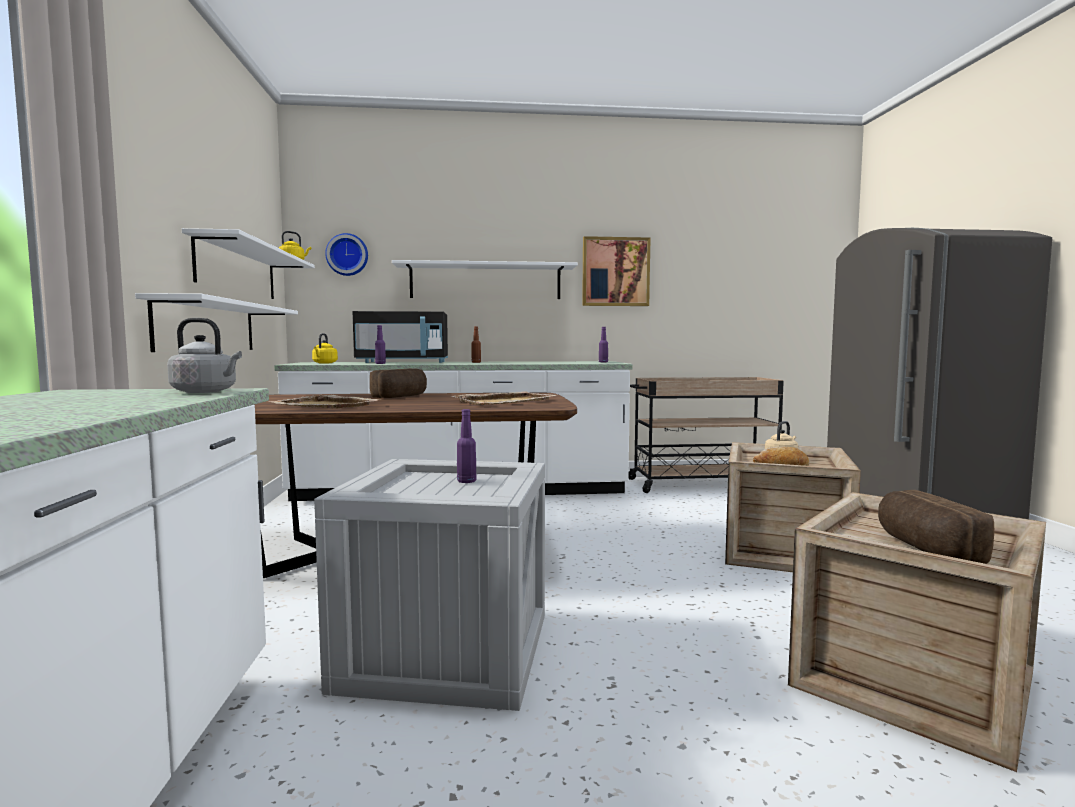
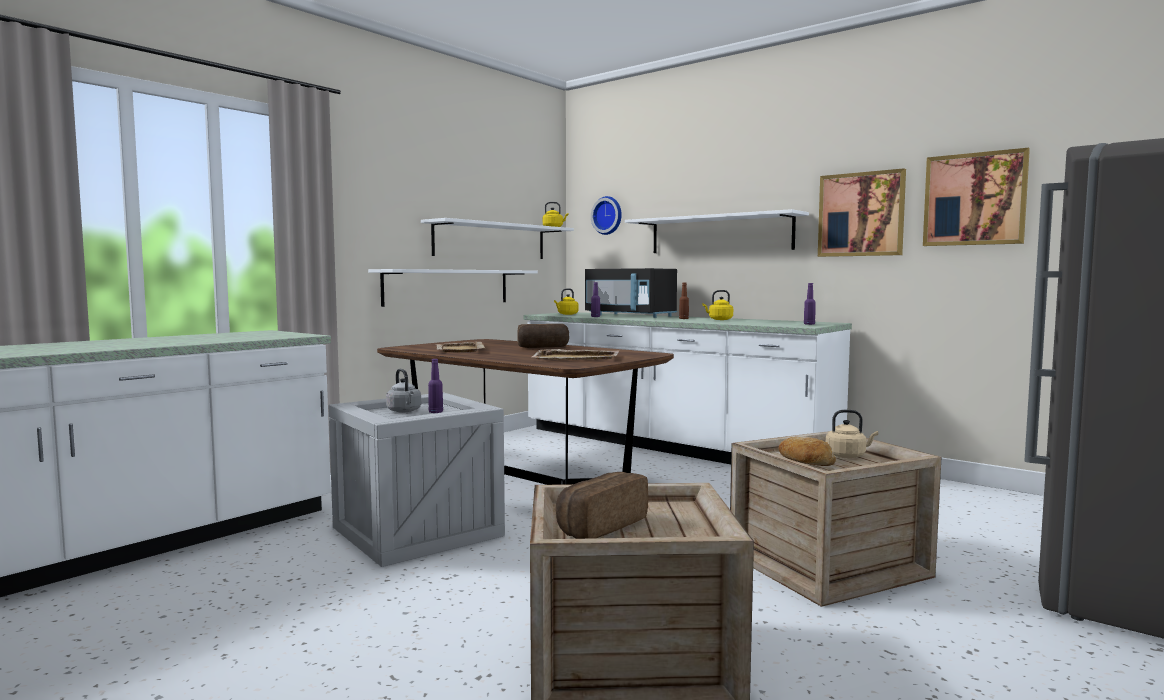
camera: 45 degrees right, 0 degrees up
(206, 392) = (289, 336): grey kettle -> grey kettle (404, 411)
(510, 362) = (719, 319): none -> yellow kettle
(696, 266) = (974, 199): none -> picture
(702, 484) = (943, 492): beige cart -> none

